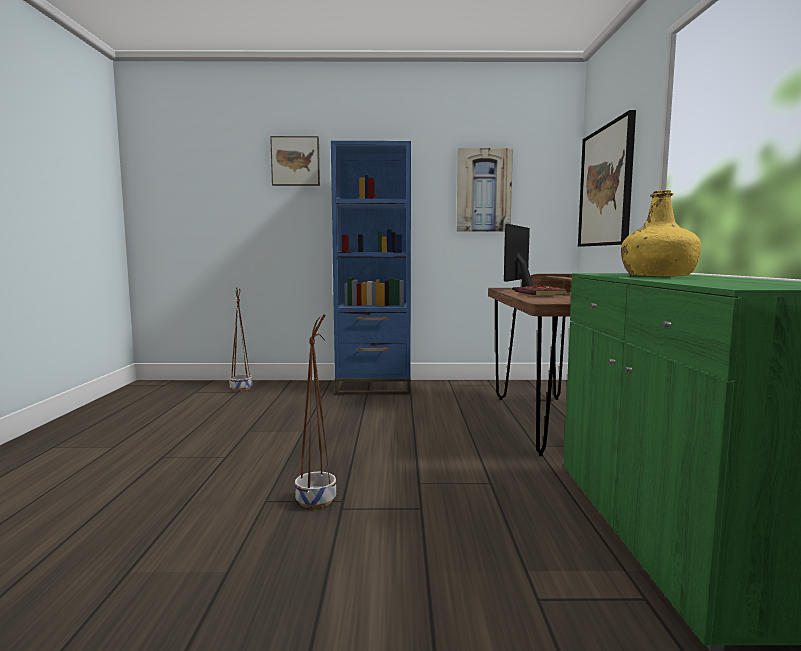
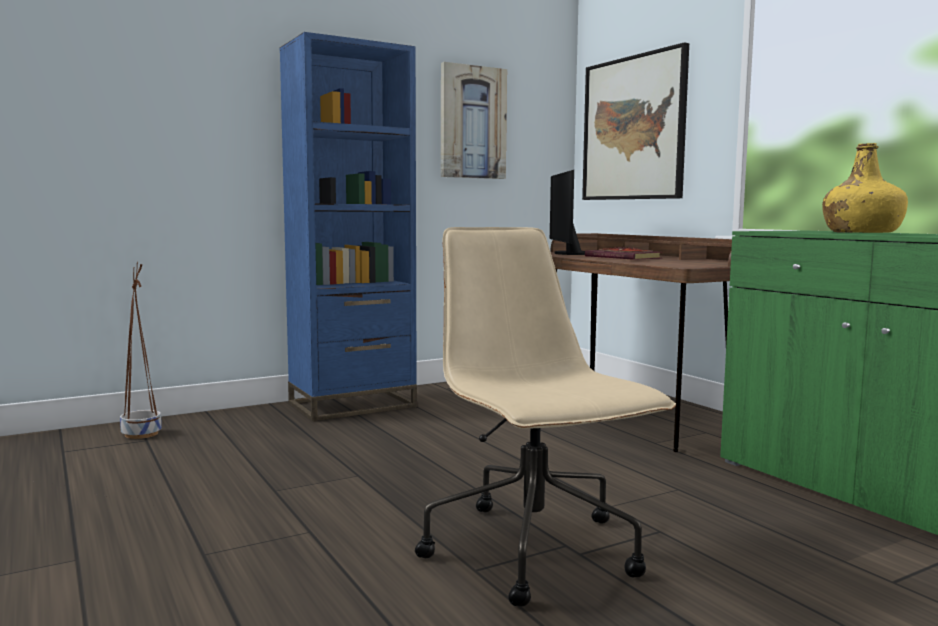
camera: 30 degrees left, 0 degrees up
(296, 161) = (209, 55): picture -> none
(317, 500) = (535, 552): brown planter -> beige office chair

